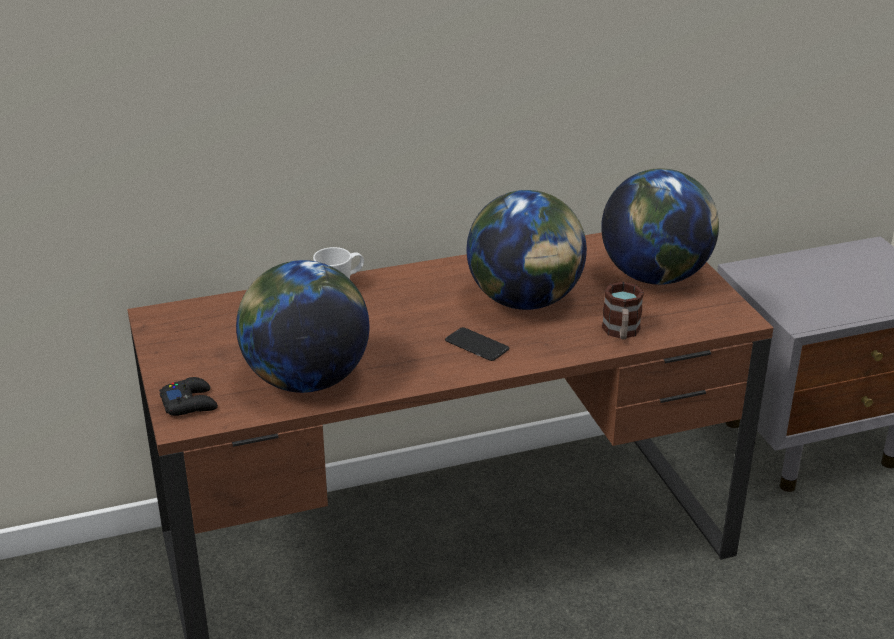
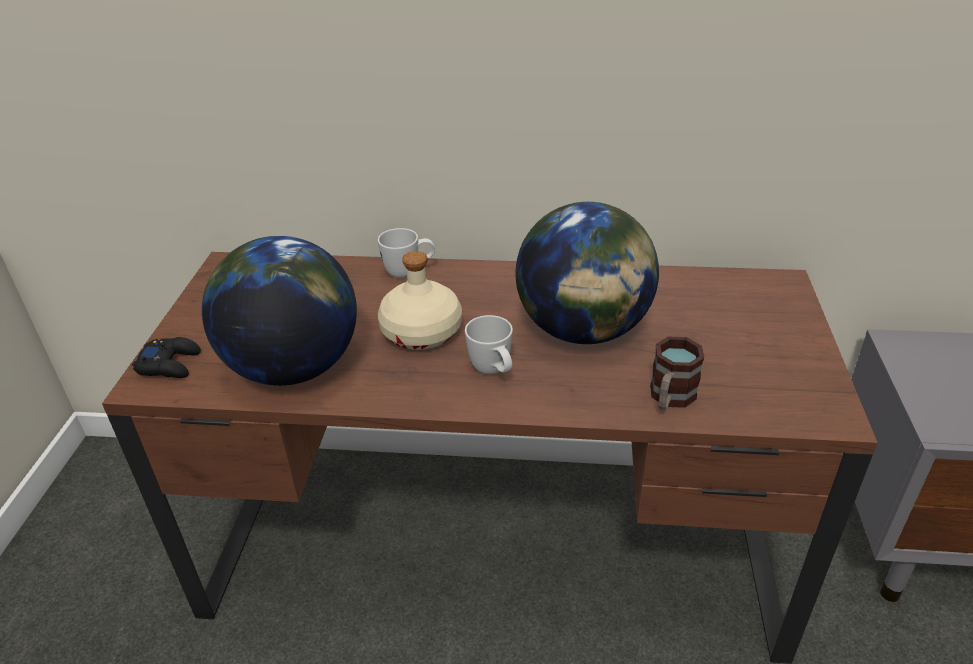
camera: 25 degrees right, 5 degrees up
(393, 331) = (421, 333): none -> beige bottle
(477, 345) = (494, 371): phone -> white mug
(655, 276) = (755, 334): globe -> none

